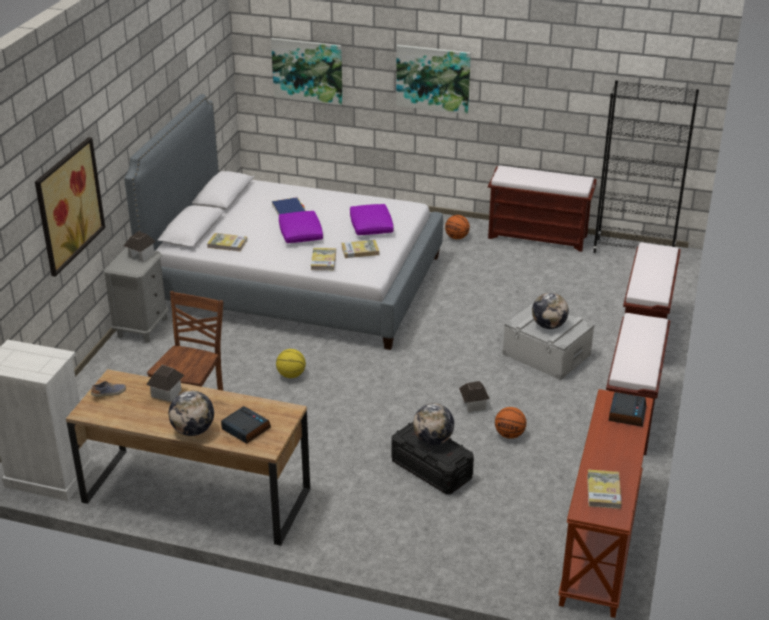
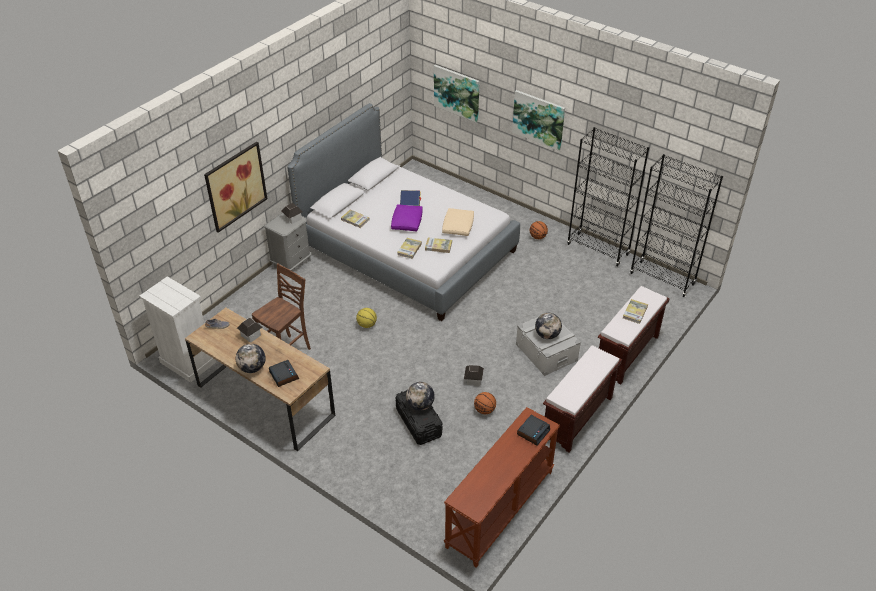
camera: 20 degrees right, 10 degrees up
(371, 226) = (458, 226): purple pillow -> beige pillow
(538, 236) = (598, 249): brown bench -> black bookcase
(603, 491) = (480, 488): book -> book (635, 312)

